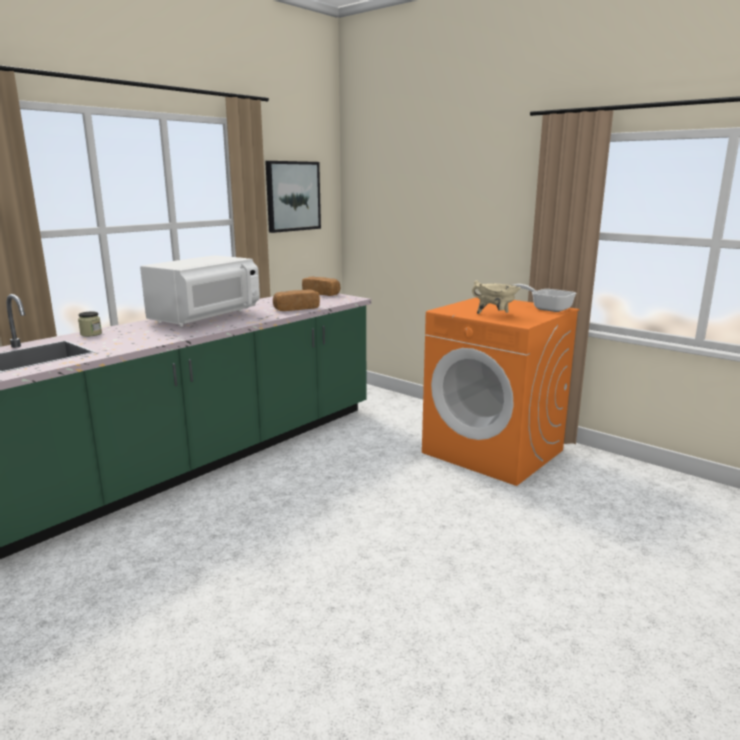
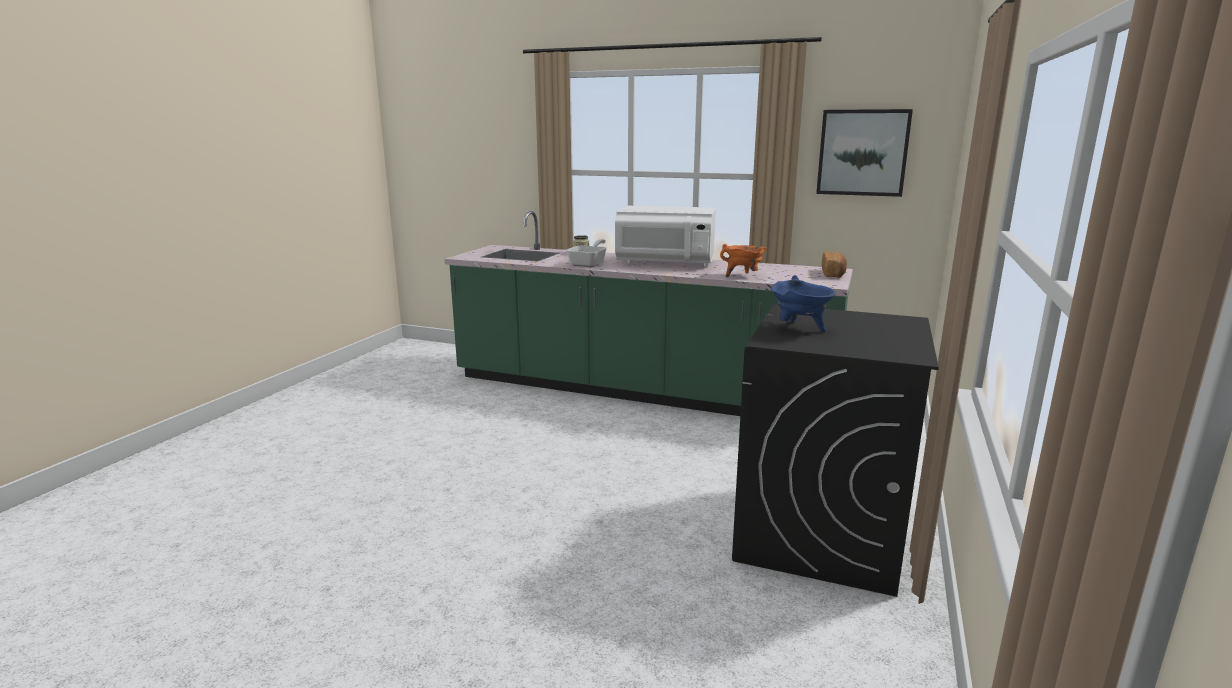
camera: 70 degrees right, 0 degrees up
(296, 309) = (743, 276): bread -> orange cooking pot
(493, 452) = (819, 534): orange washing machine -> black washing machine
(495, 315) = (799, 329): beige cooking pot -> blue cooking pot
(547, 308) = (898, 349): frying pan -> frying pan (589, 264)

